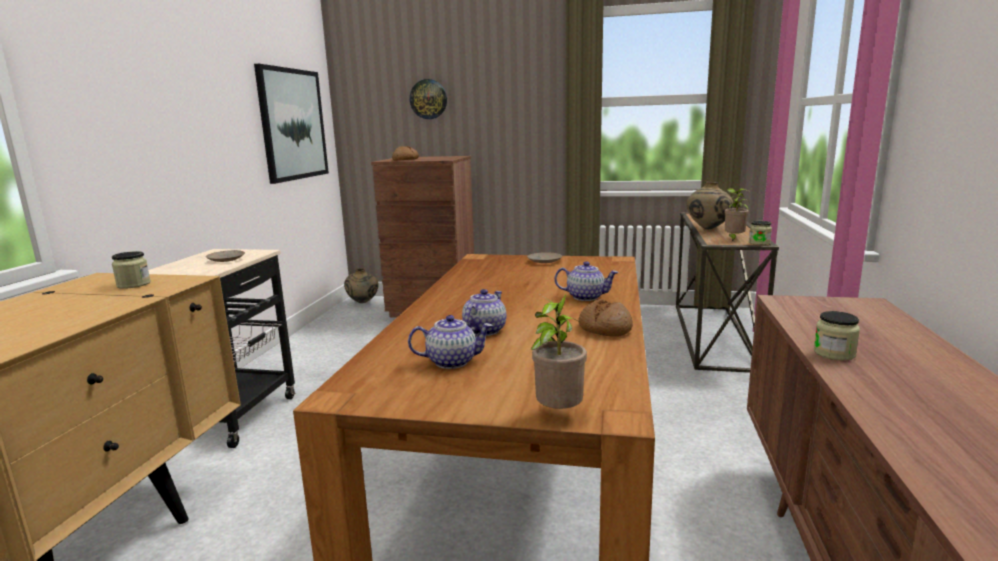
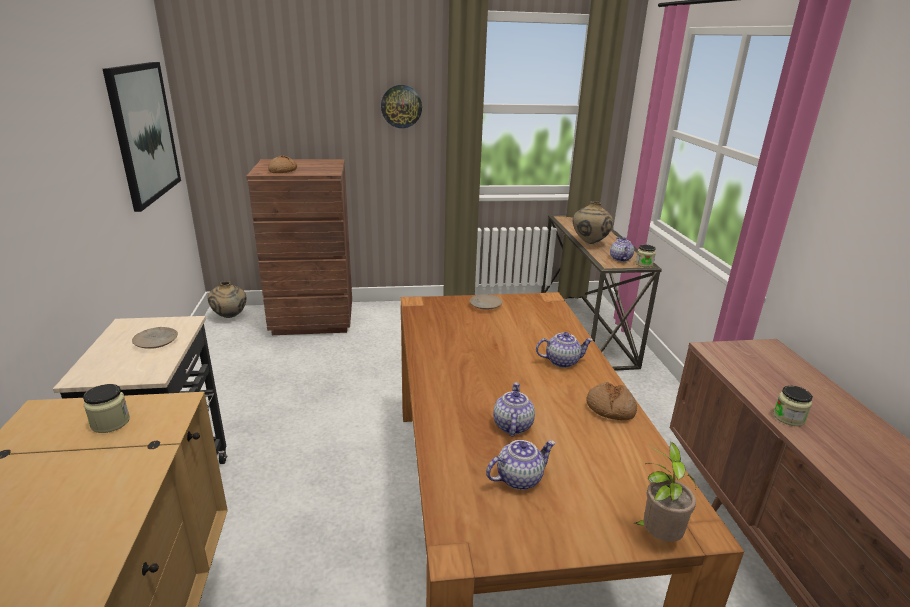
camera: 20 degrees left, 10 degrees up
(428, 99) = (294, 96): wall clock -> wall clock (401, 106)
(733, 239) = (620, 258): potted plant -> teapot

